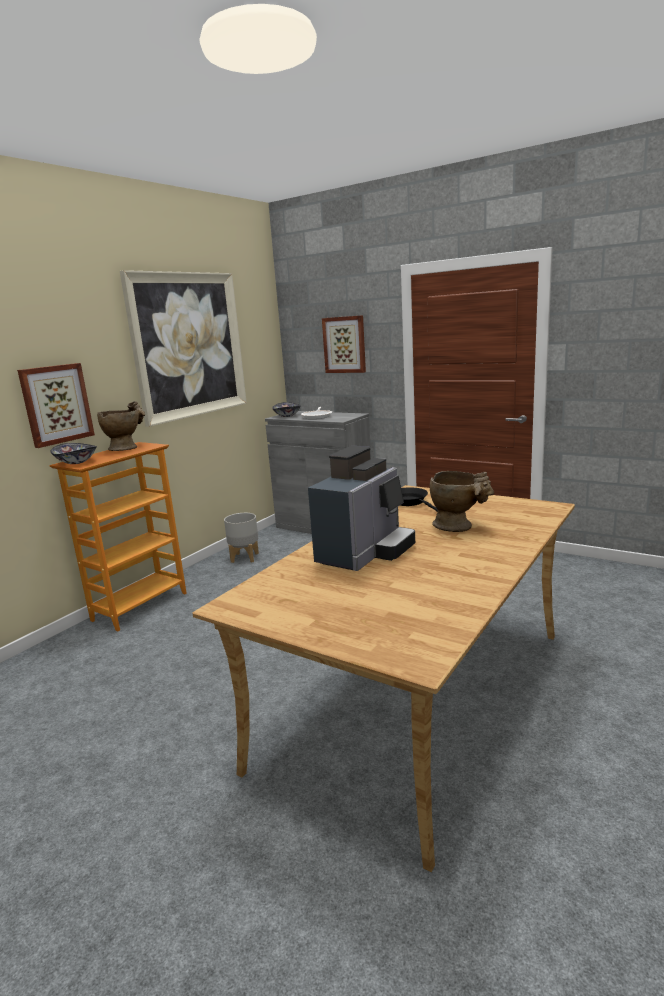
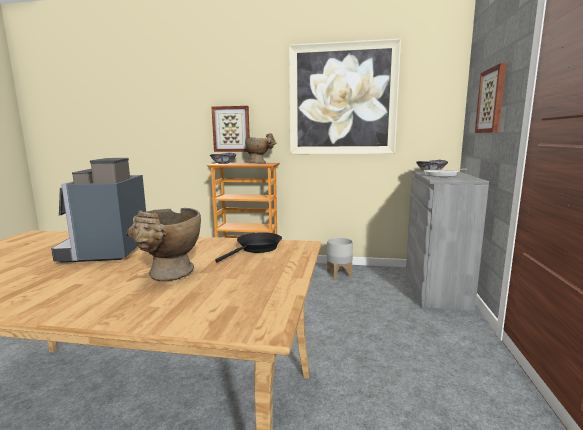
camera: 65 degrees right, 5 degrees down
(365, 552) = (108, 251): coffee machine -> coffee machine turned 75 degrees clockwise

